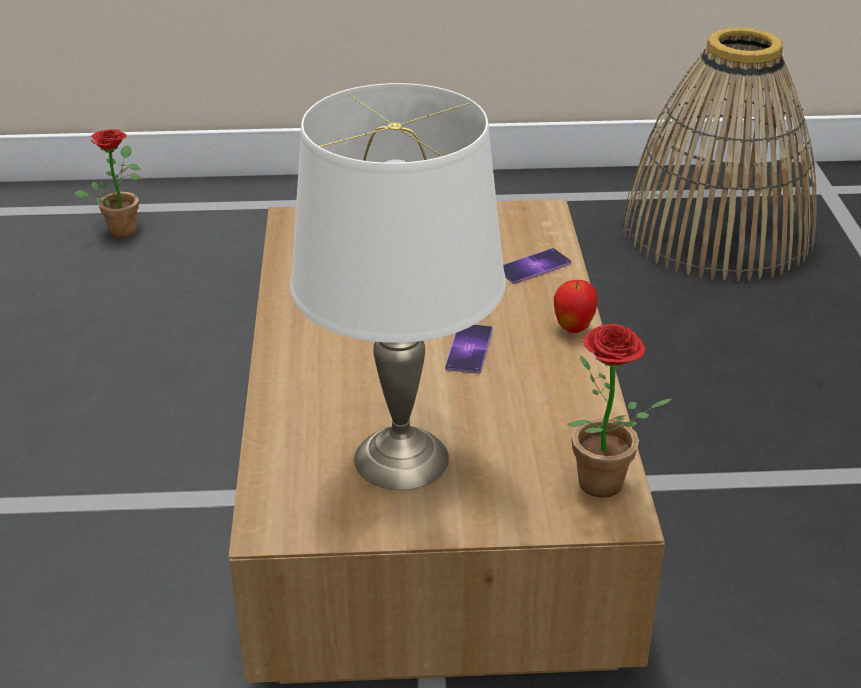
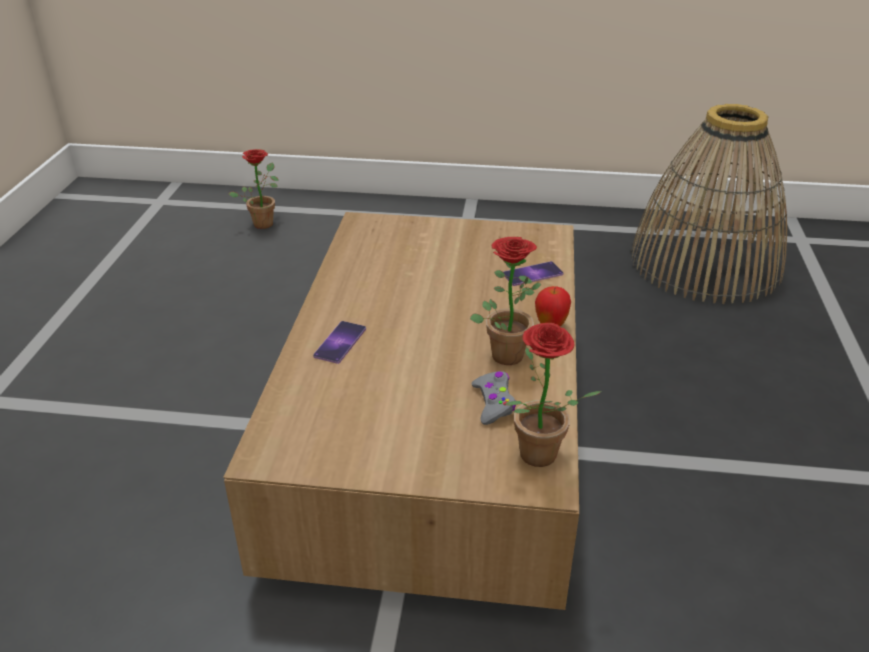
camera: 10 degrees right, 0 degrees up
(400, 459) = (381, 414): white table lamp -> none
(469, 348) = (463, 333): phone -> phone (340, 342)
(526, 366) = (504, 351): none -> potted plant
(531, 429) = (493, 403): none -> grey game controller

